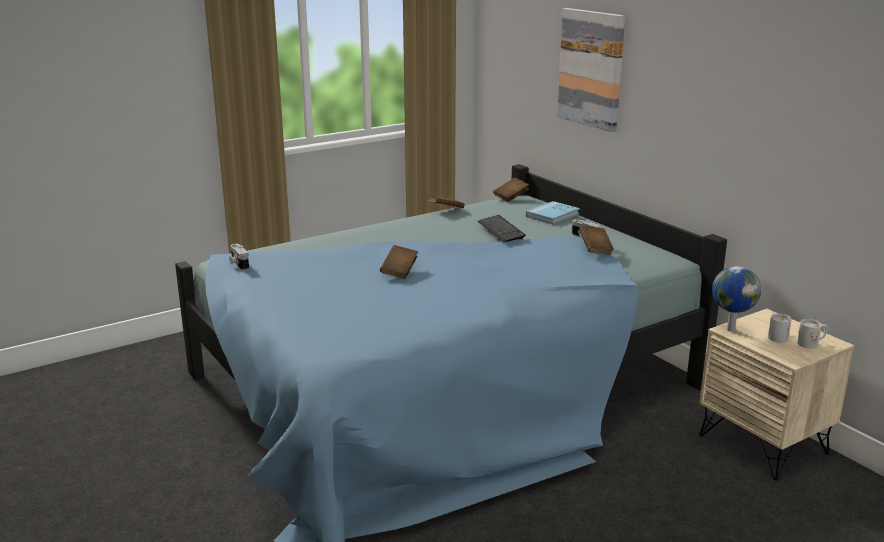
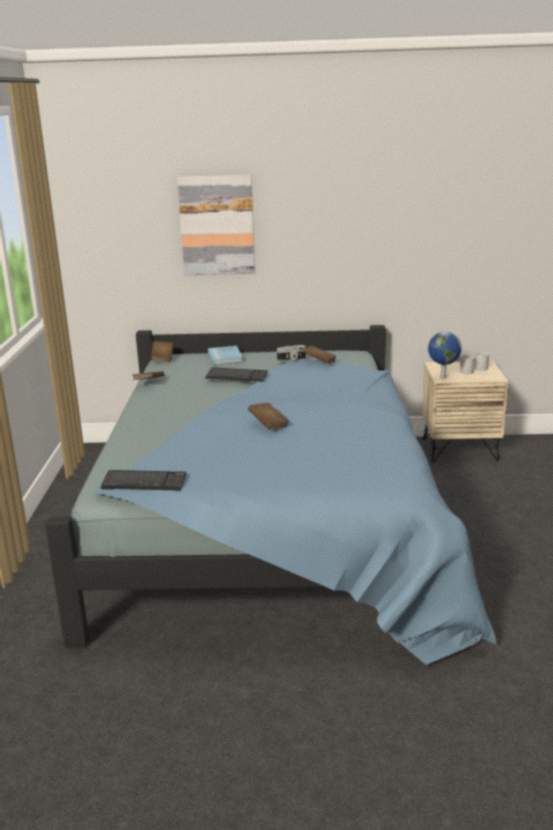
camera: 55 degrees left, 0 degrees up
(238, 264) = (144, 482): camera -> keyboard

